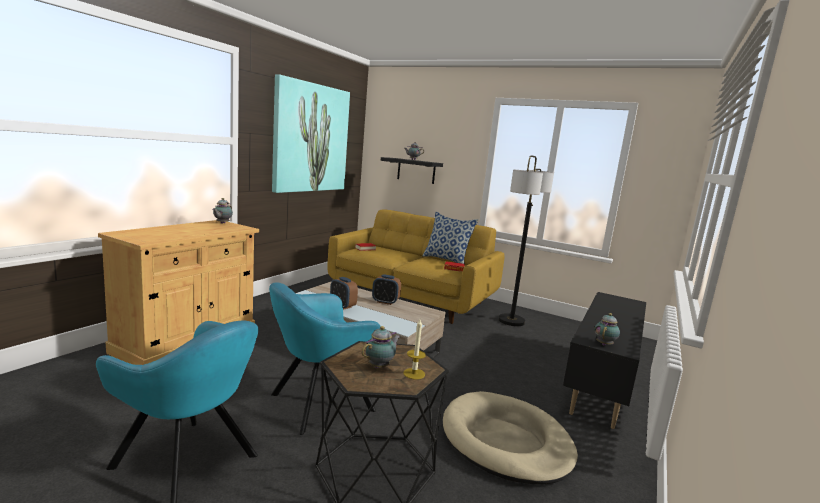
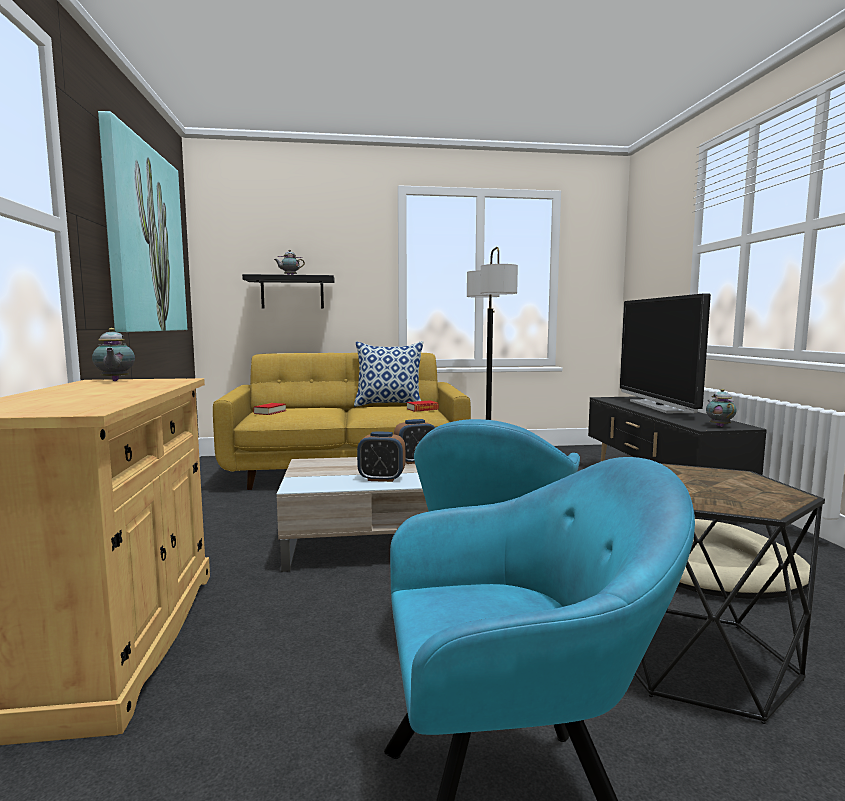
camera: 35 degrees left, 5 degrees down
(380, 366) = (713, 488): teapot -> none
(414, 373) = (751, 483): candle -> none
(623, 315) = (659, 406): none -> television

